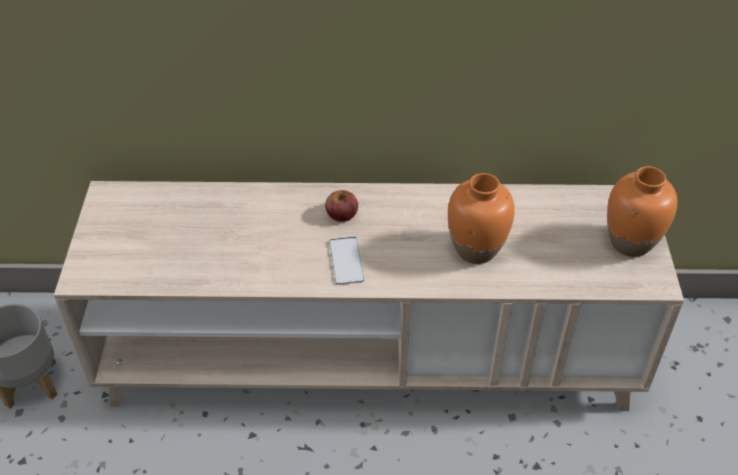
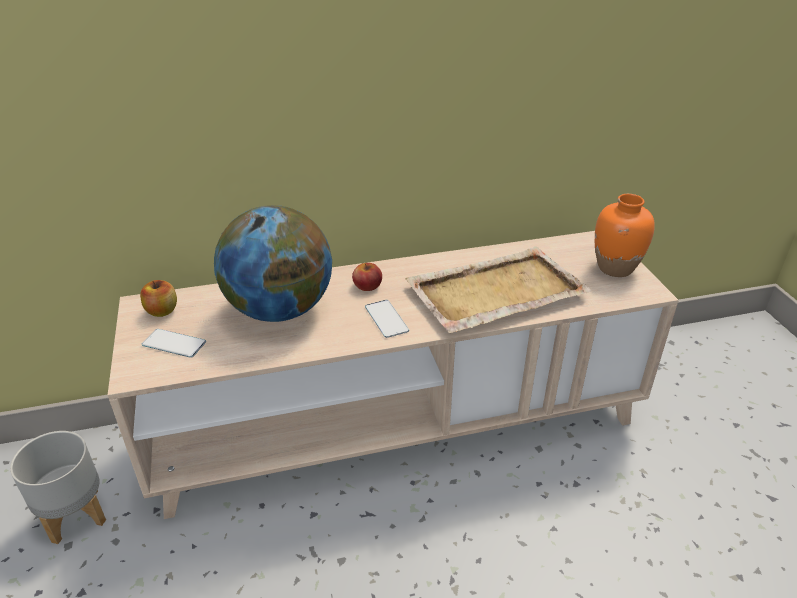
camera: 15 degrees left, 10 degrees down
(126, 207) = (162, 311): none -> apple
(127, 249) = (174, 343): none -> phone
(241, 228) = (279, 310): none -> globe
(475, 250) = (494, 292): orange vase -> beige tray

